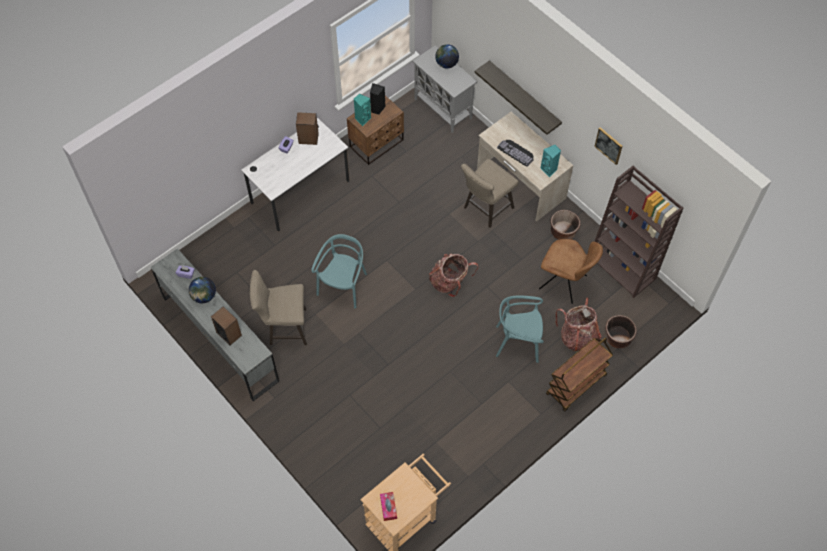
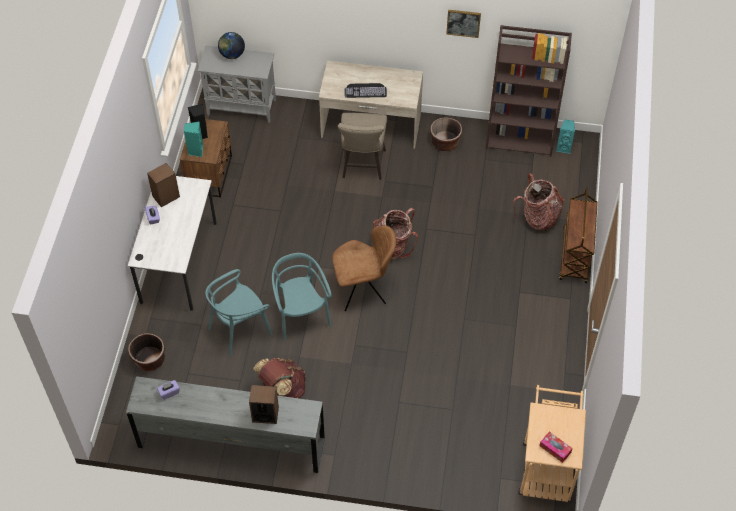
camera: 40 degrees left, 5 degrees down
(204, 296) = (207, 399): globe -> none
(284, 327) = (282, 389): beige stool -> brown backpack
(518, 342) = (496, 255): turquoise chair -> turquoise chair (239, 329)
(524, 96) = (340, 34): shelf -> none
(549, 170) = (407, 87): turquoise speaker -> turquoise speaker (564, 147)
(564, 283) = (486, 182): brown chair -> brown chair (363, 290)
(617, 337) = (570, 196): brown planter -> brown planter (149, 360)

